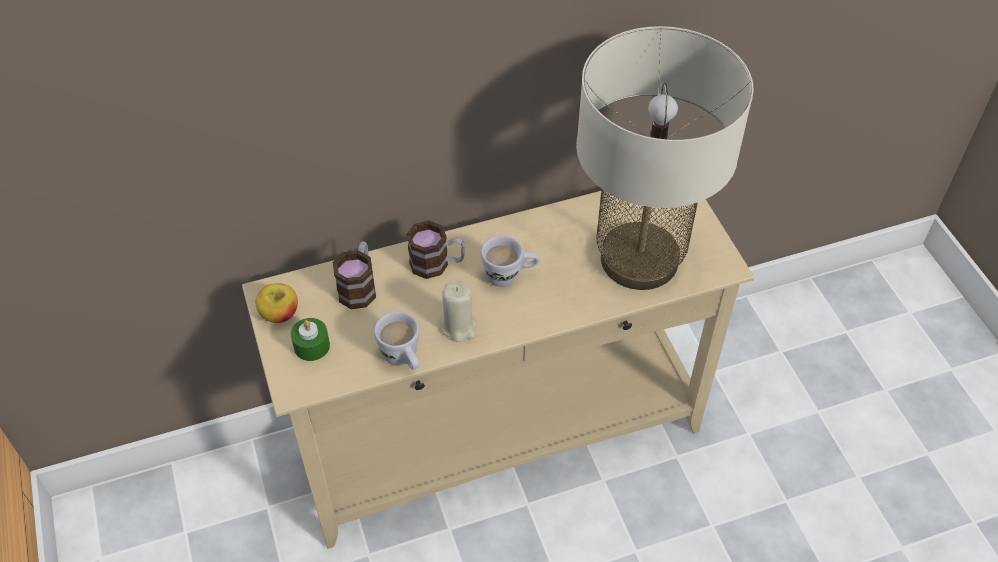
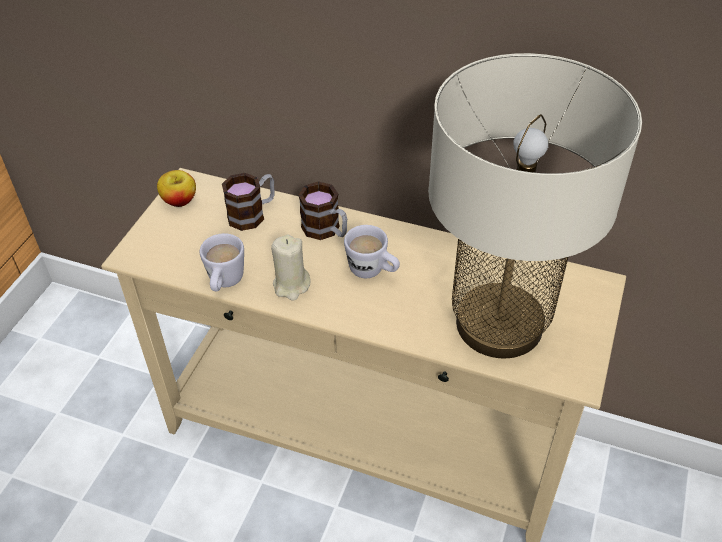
camera: 40 degrees right, 5 degrees down
(312, 346) = (175, 234): green candle -> none

